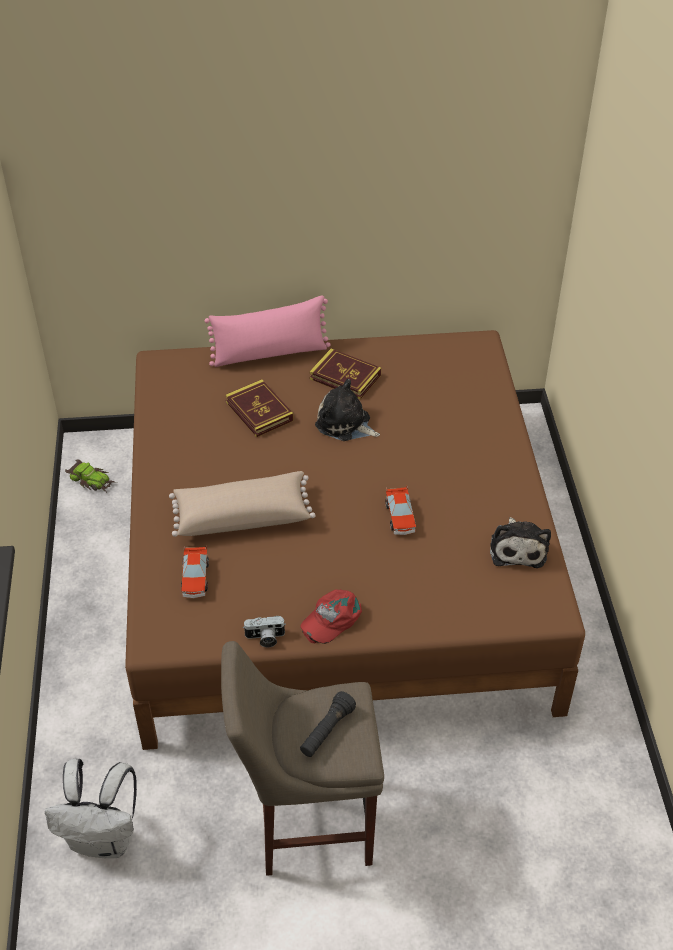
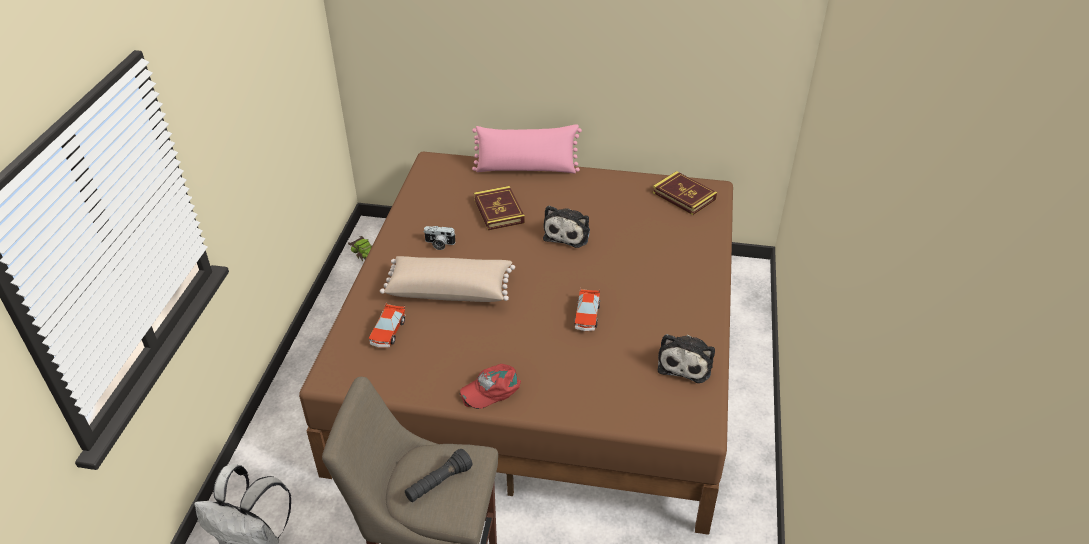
camera: 15 degrees right, 5 degrees down
(265, 638) = (426, 393): camera -> camera (439, 244)
(345, 377) = (583, 197): book -> book (684, 196)
(345, 424) = (568, 233): plush toy -> plush toy turned 120 degrees counterclockwise

